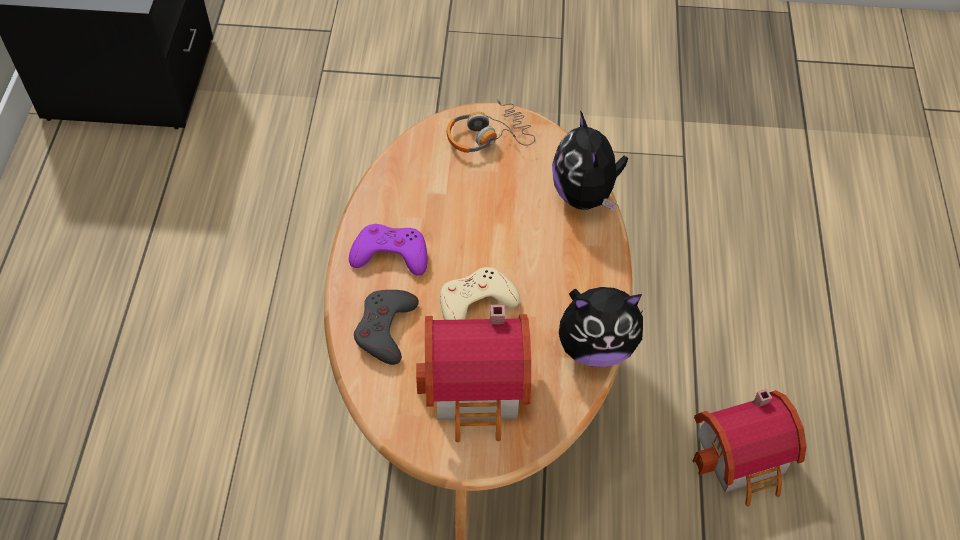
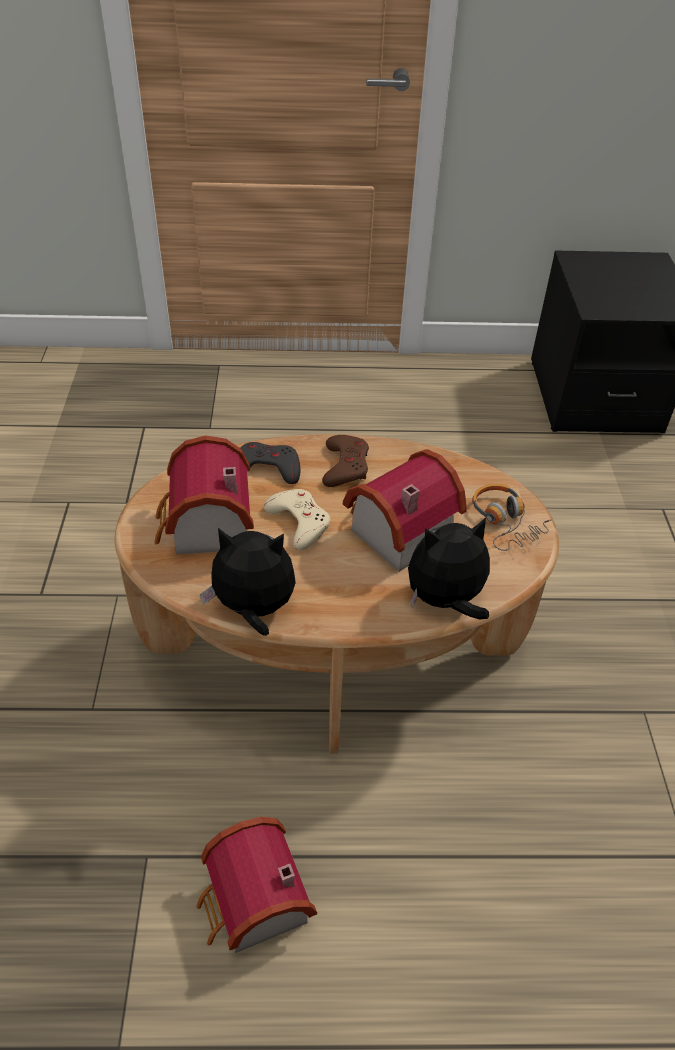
camera: 85 degrees right, 10 degrees down
(390, 254) = (345, 466): purple game controller -> brown game controller
(495, 222) = (394, 532): none -> toy house
(595, 346) = (253, 609): plush toy -> plush toy turned 105 degrees clockwise

